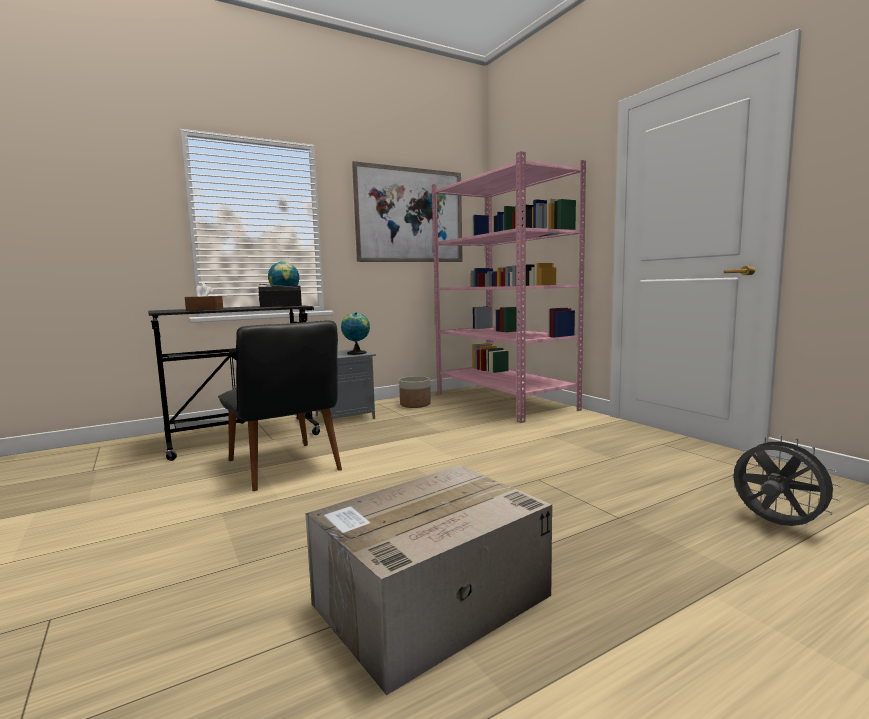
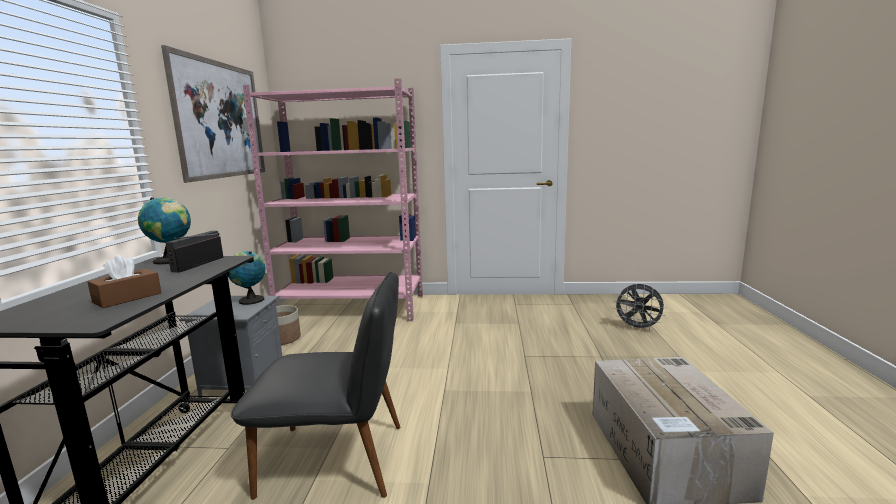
camera: 55 degrees left, 5 degrees up
(776, 525) = (638, 328): grey fan -> grey fan turned 150 degrees counterclockwise

